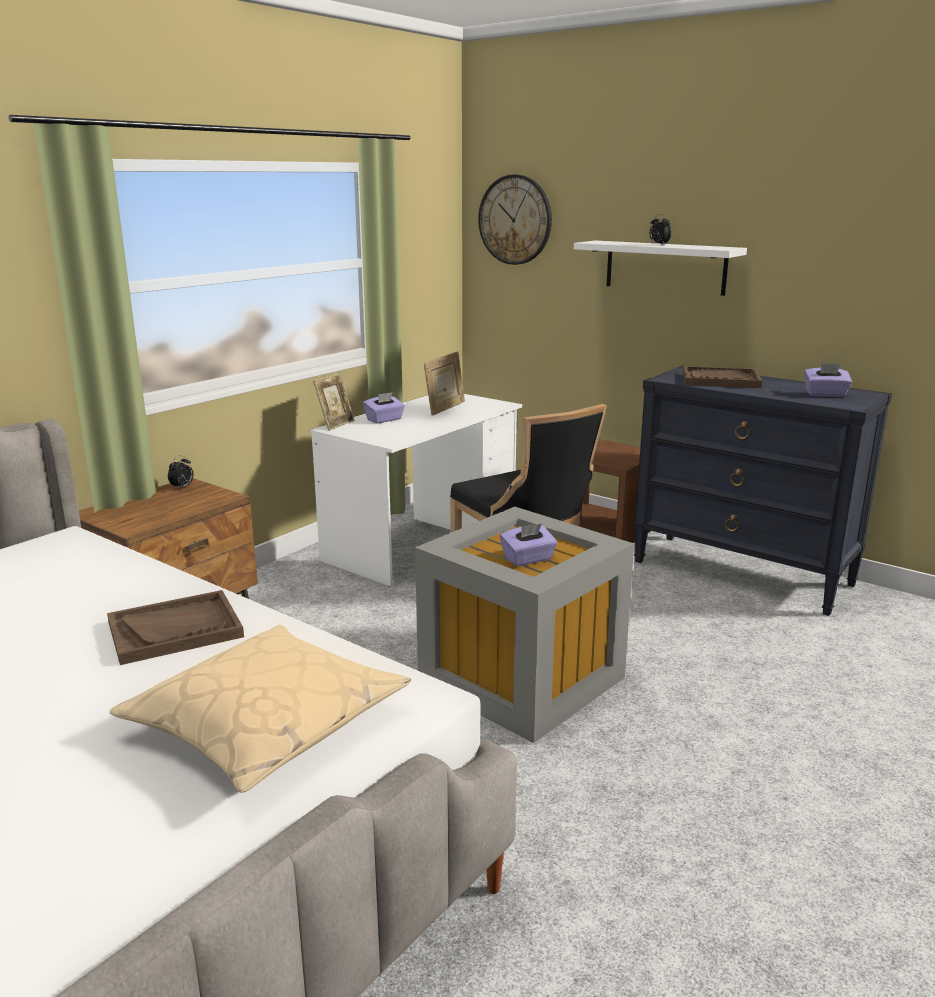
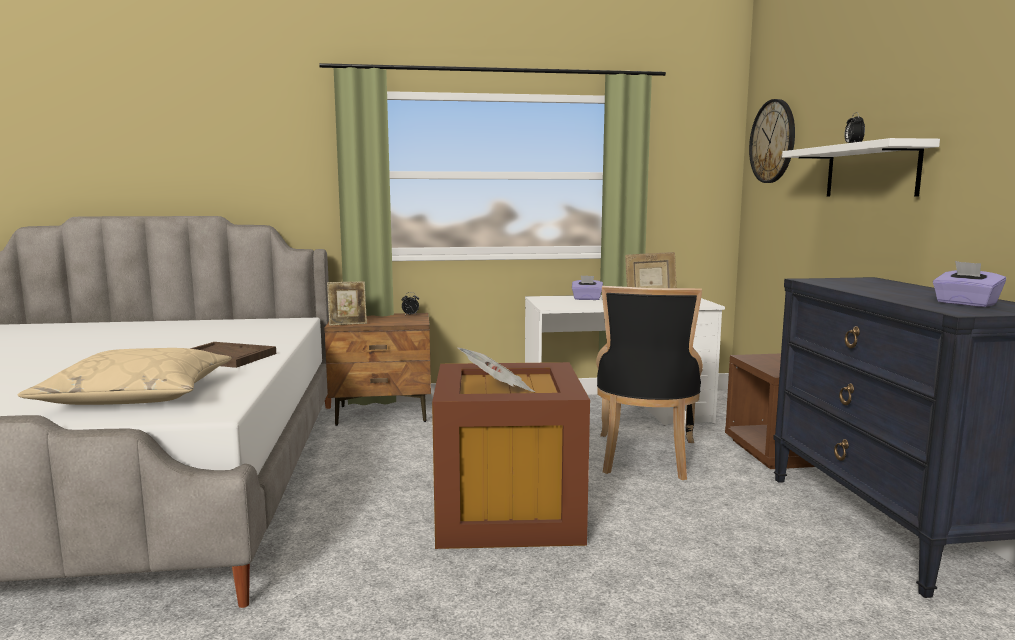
camera: 45 degrees right, 10 degrees down
(335, 424) = (547, 296): picture frame -> picture frame (348, 323)
(521, 678) = (510, 511): grey storage box -> brown storage box
(528, 559) = (497, 390): purple tissue box -> newspaper
(720, 380) = (871, 285): brown tray -> none

